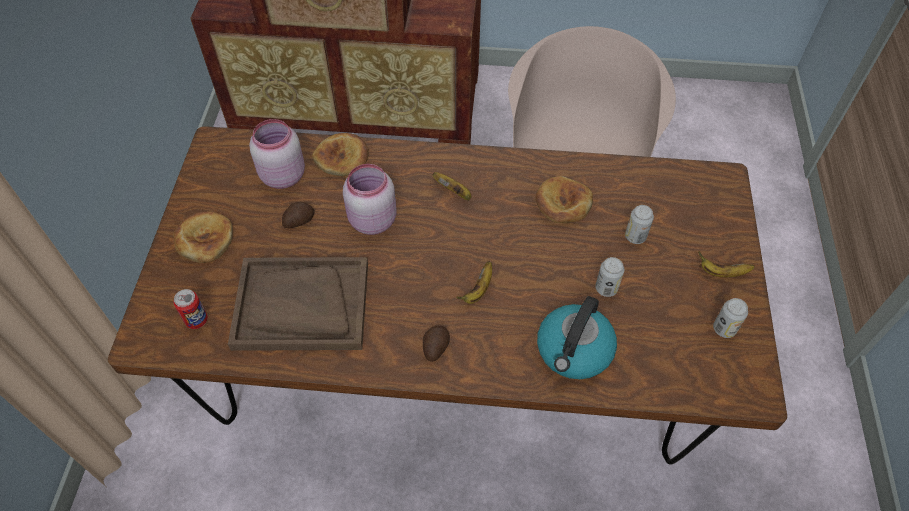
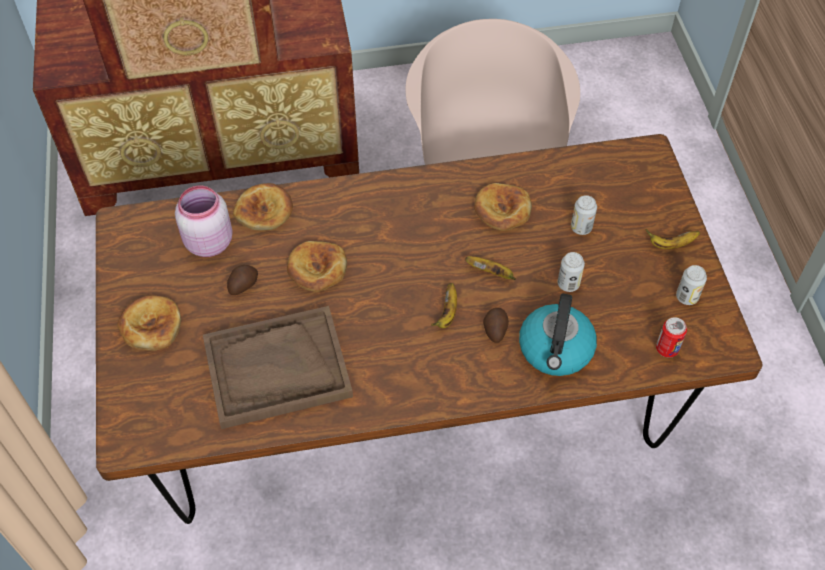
camera: 15 degrees left, 0 degrees up
(196, 320) = (174, 408): can -> can (667, 349)
(371, 220) = (317, 268): pink jar -> bread
(435, 347) = (423, 377): potato -> potato (495, 329)
(454, 192) = (392, 221): banana -> banana (491, 273)

